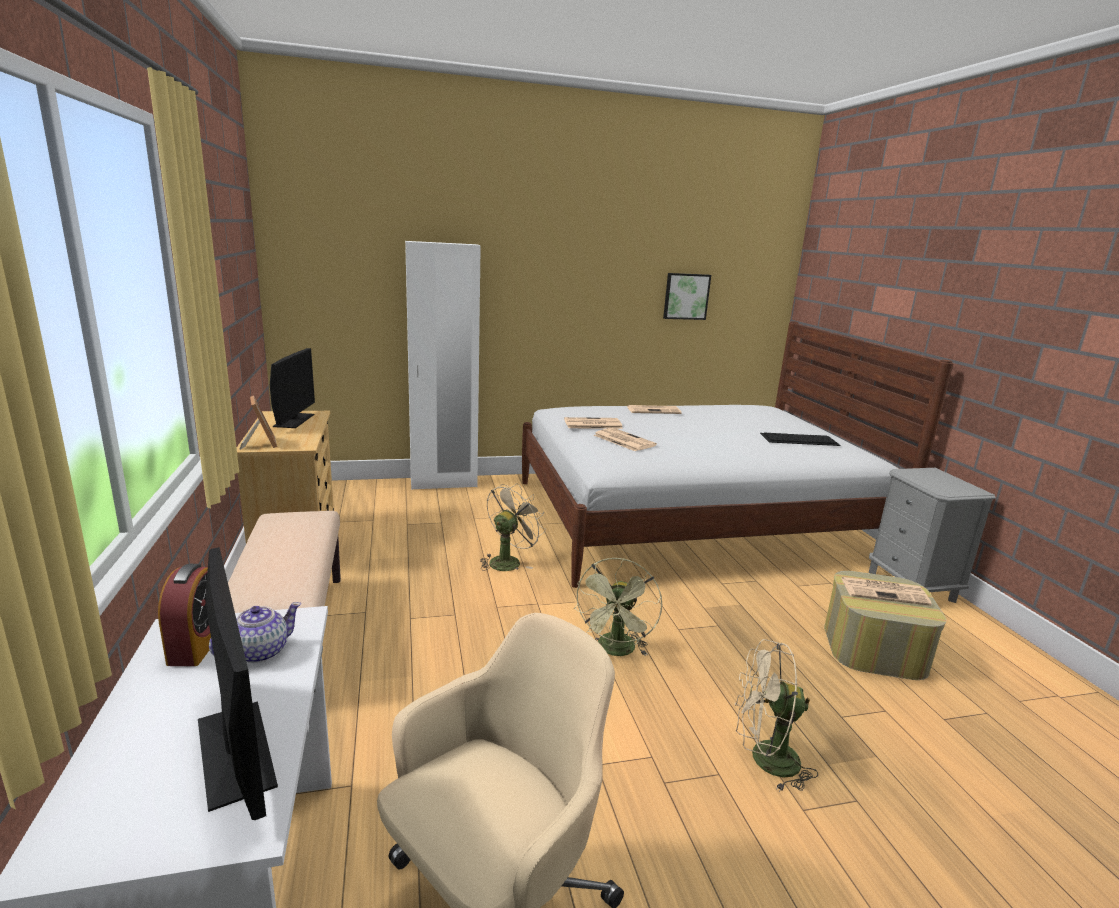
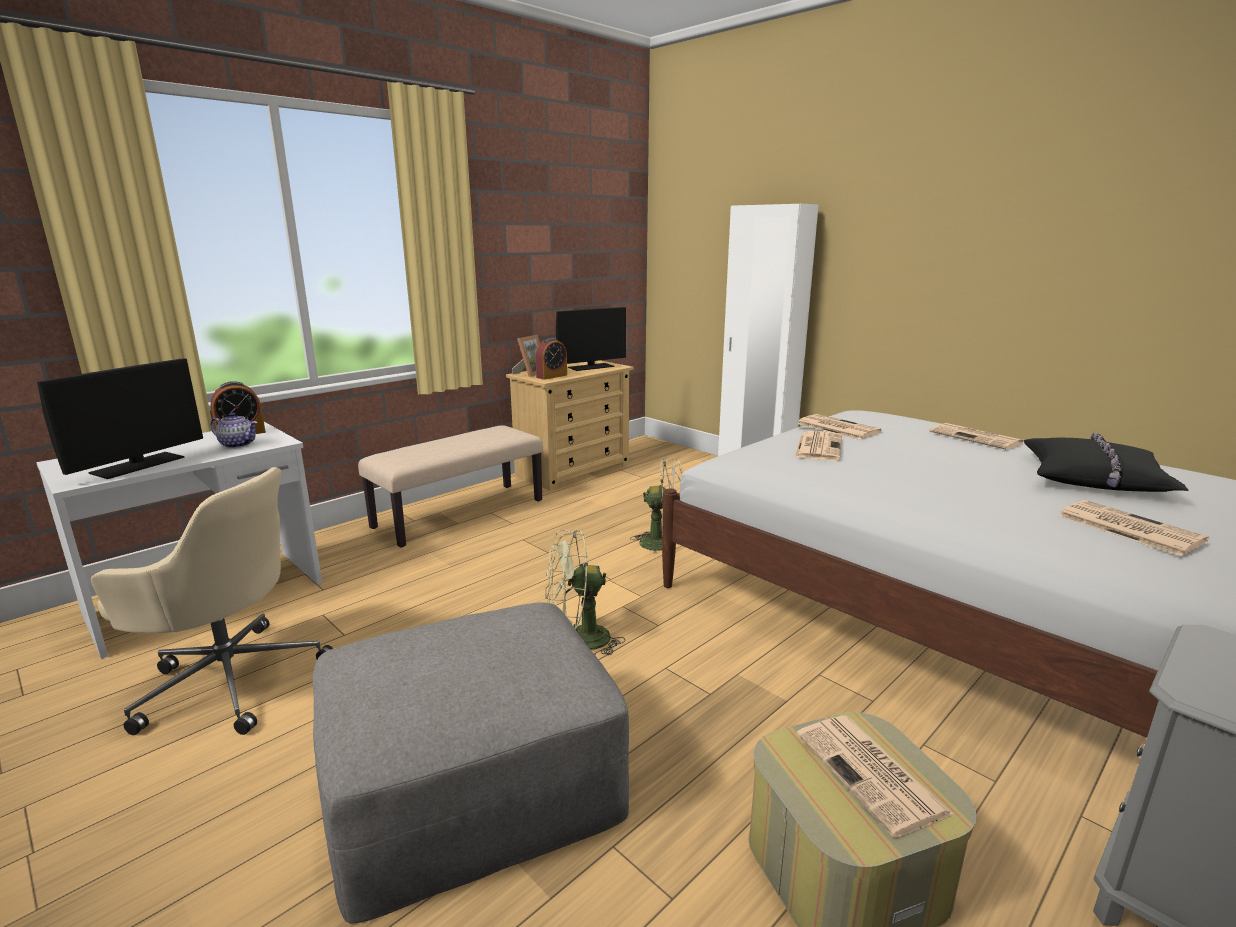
camera: 60 degrees right, 0 degrees up
(293, 440) = (551, 376): none -> alarm clock
(686, 296) = (1141, 269): picture -> none
(736, 419) = (1094, 478): none -> black pillow
(764, 760) = (473, 786): beige fan -> grey ottoman
(798, 439) = (1127, 528): keyboard -> newspaper

